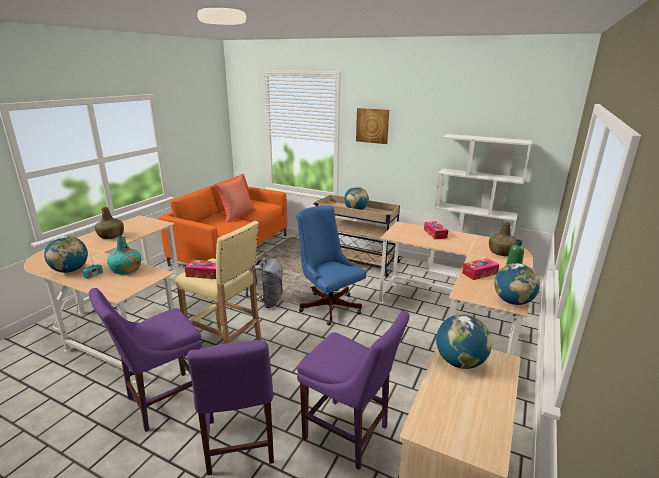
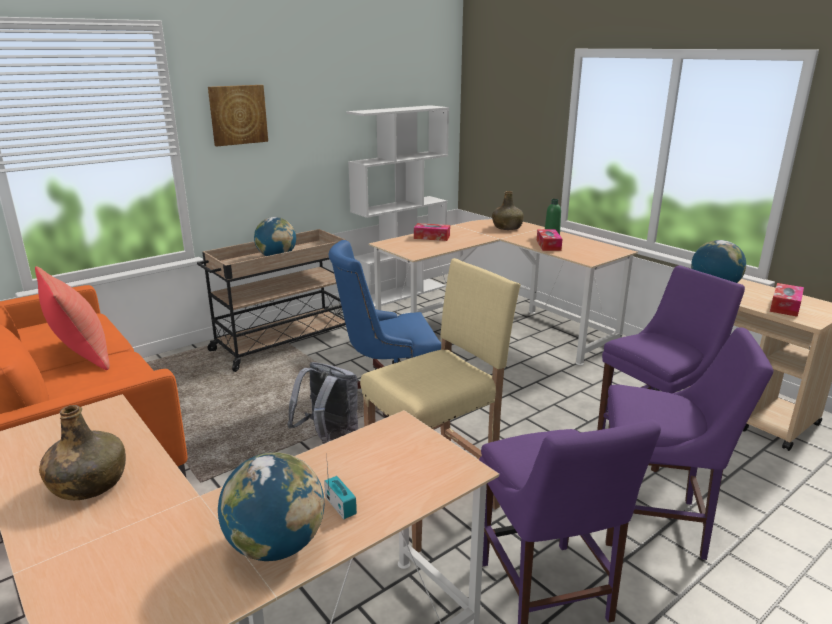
camera: 65 degrees left, 0 degrees up
(126, 270) = (347, 461): turquoise bottle -> none
(204, 274) = (435, 382): tissue box -> tissue box (785, 306)
(512, 301) = (612, 249): globe -> none

